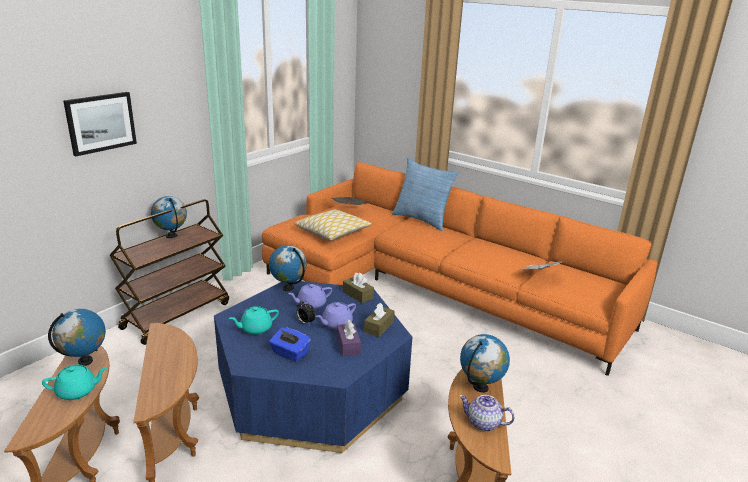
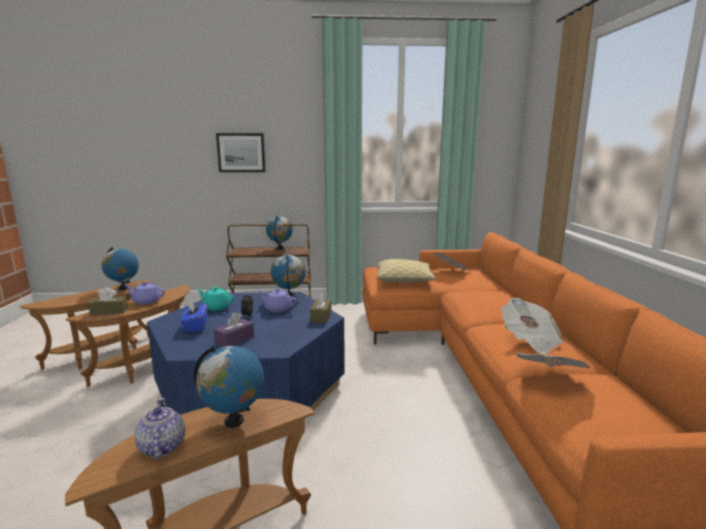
camera: 50 degrees right, 10 degrees down
(78, 391) = (89, 297): turquoise teapot -> none
(336, 324) = (261, 325): purple teapot -> purple teapot (146, 301)
(379, 327) = (282, 340): brown tissue box -> brown tissue box (109, 311)
(422, 219) = (512, 294): pillow -> none
(495, 255) = (530, 340): none -> newspaper

